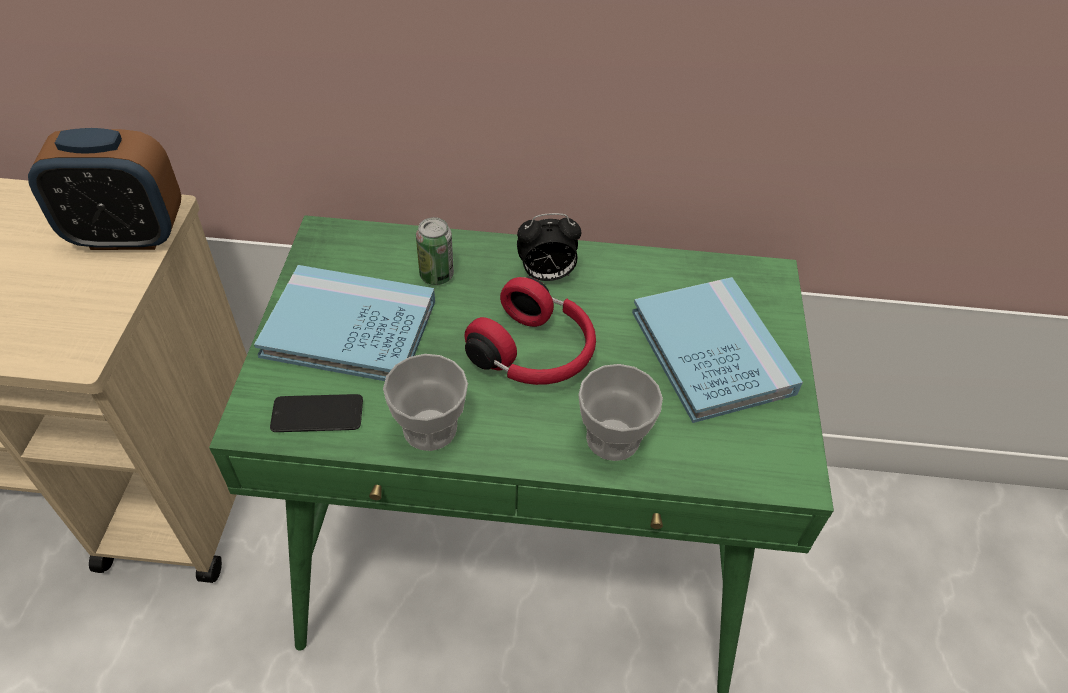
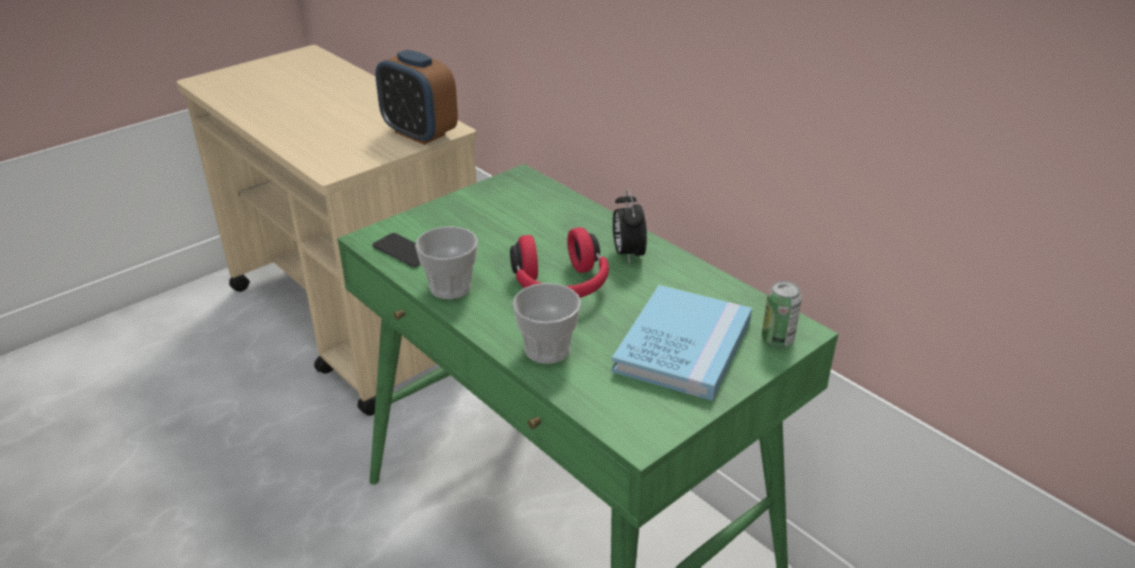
camera: 45 degrees right, 15 degrees down
(349, 329) = (473, 224): blue book -> none
(436, 275) = (558, 223): can -> can (777, 339)
(546, 275) = (627, 254): alarm clock -> alarm clock turned 45 degrees clockwise

